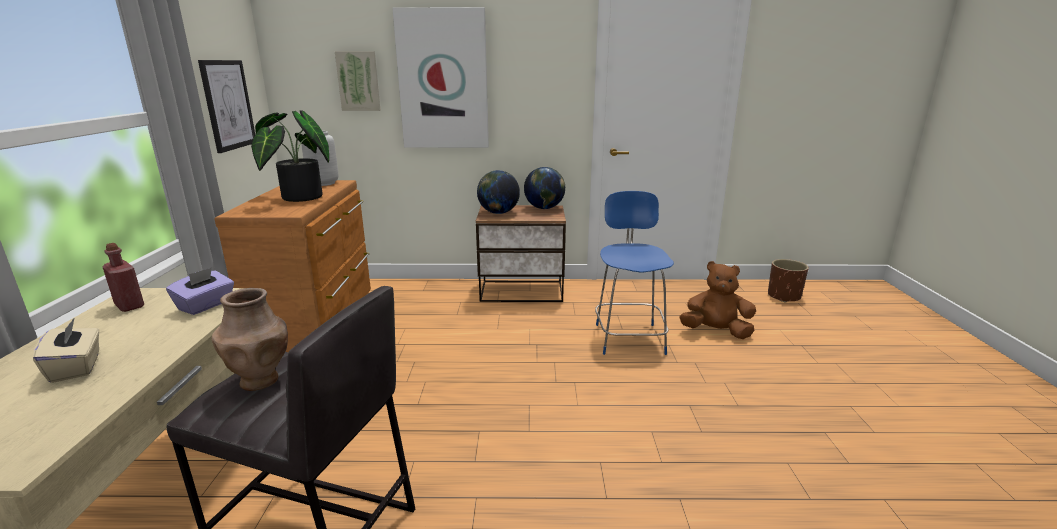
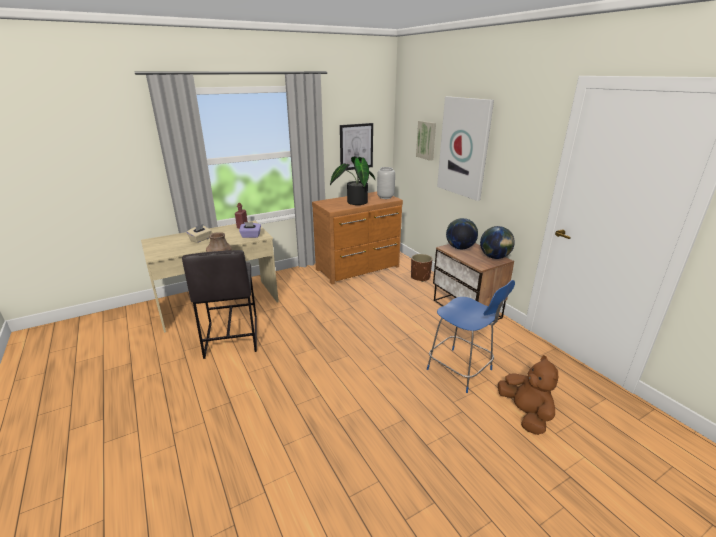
camera: 60 degrees right, 5 degrees up
(629, 337) = (461, 370): blue chair -> blue chair turned 75 degrees clockwise
(783, 296) = (671, 452): brown planter -> brown planter (420, 277)

